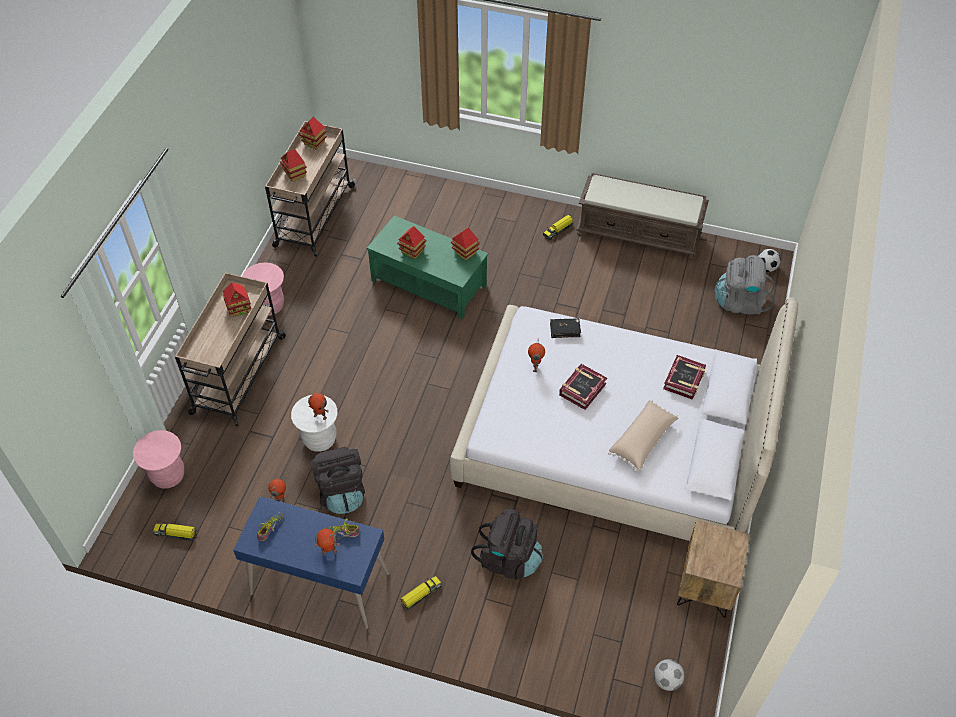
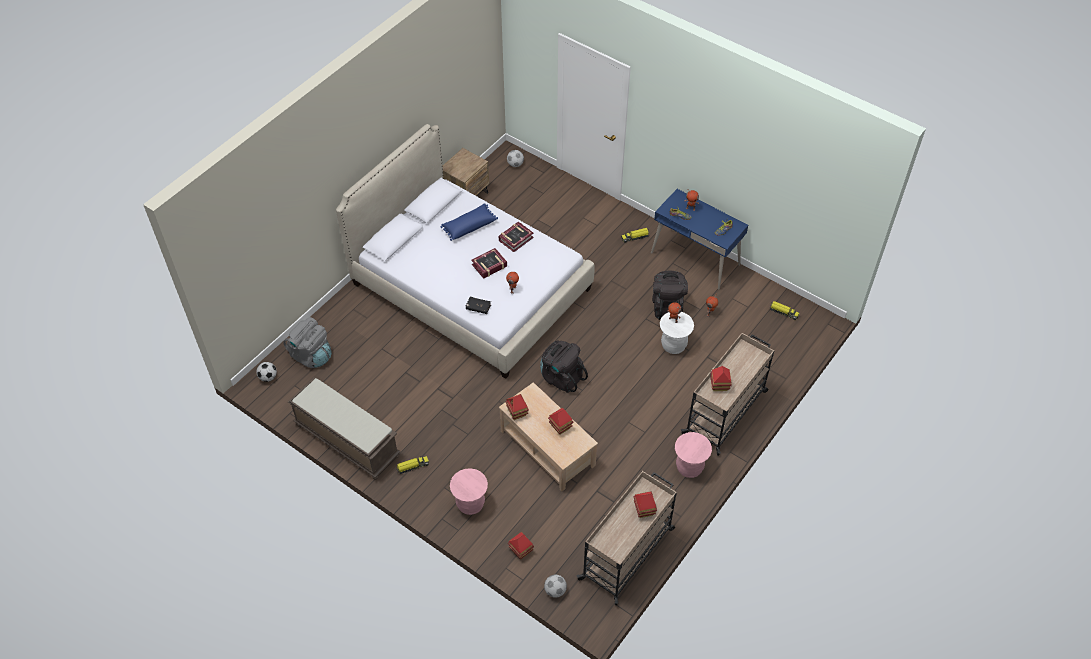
camera: 160 degrees left, 0 degrees up
(168, 476) = (787, 351): pink stool -> pink stool (470, 504)
(314, 143) = (616, 544): toy house -> toy house (520, 550)
(372, 173) = (555, 590): none -> football
(429, 283) = (546, 448): green coffee table -> beige coffee table
(509, 559) = (574, 240): black backpack -> black backpack (561, 377)
(643, 440) = (469, 226): beige pillow -> blue pillow
(684, 380) = (417, 253): book -> book (515, 239)

